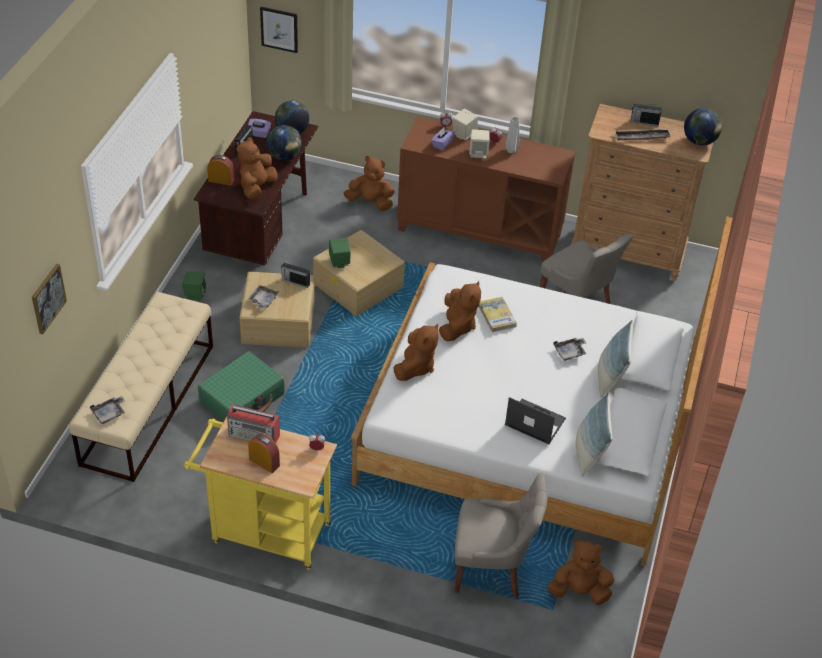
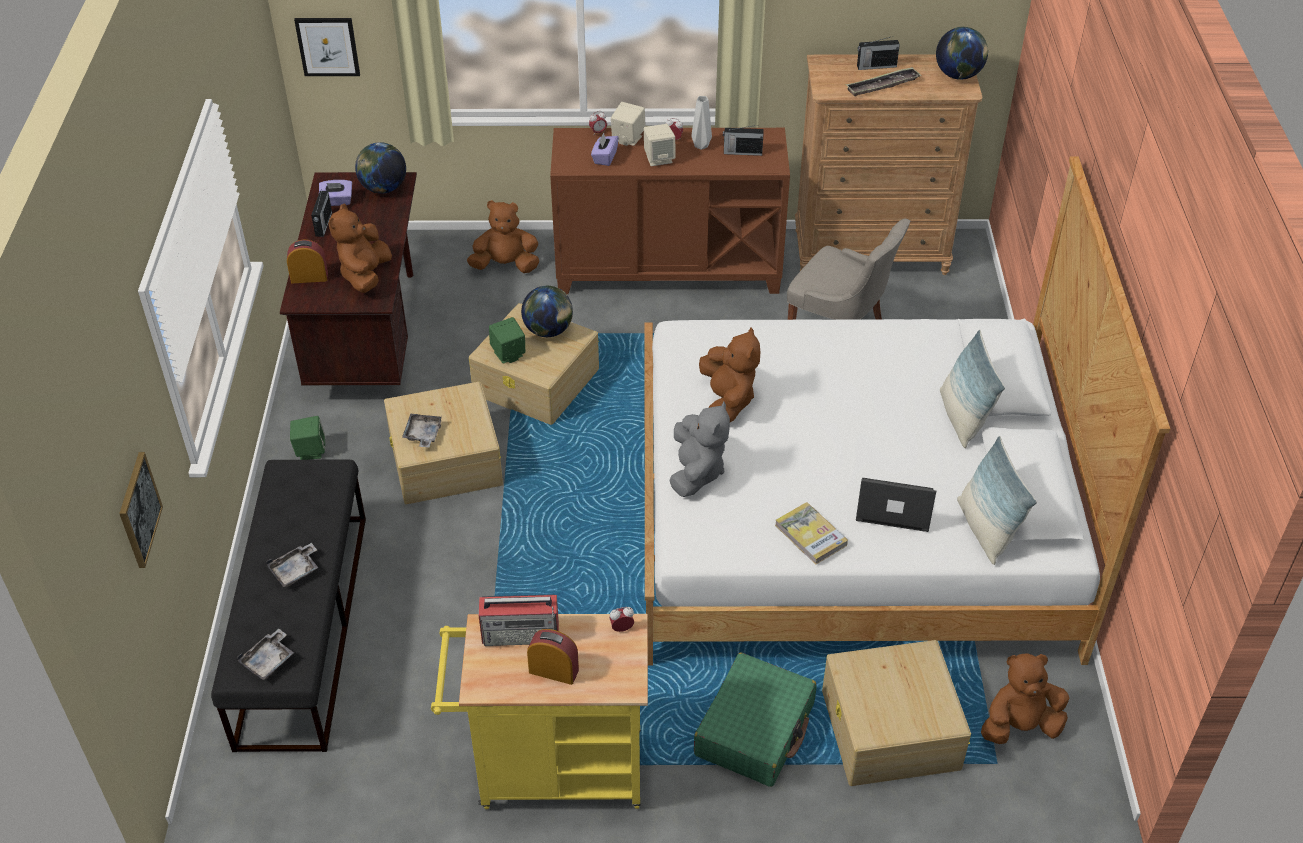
camera: 15 degrees left, 0 degrees up
(148, 403) = (303, 627): beige bench -> black bench
(242, 398) = (438, 582): green suitcase -> green suitcase (755, 729)
(284, 157) = (387, 225): globe -> globe (548, 331)
(295, 282) = (458, 397): radio -> radio (742, 152)
(415, 367) = (696, 472): brown plush toy -> grey plush toy
(492, 569) = (890, 730): grey chair -> beige storage box
(497, 316) = (775, 372): book -> book (810, 535)
(570, 352) = (895, 397): grey tray -> grey tray (295, 570)

